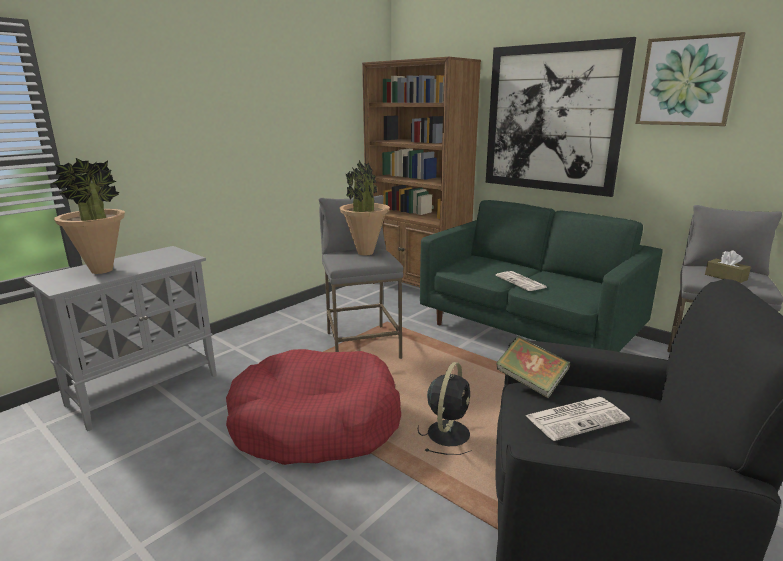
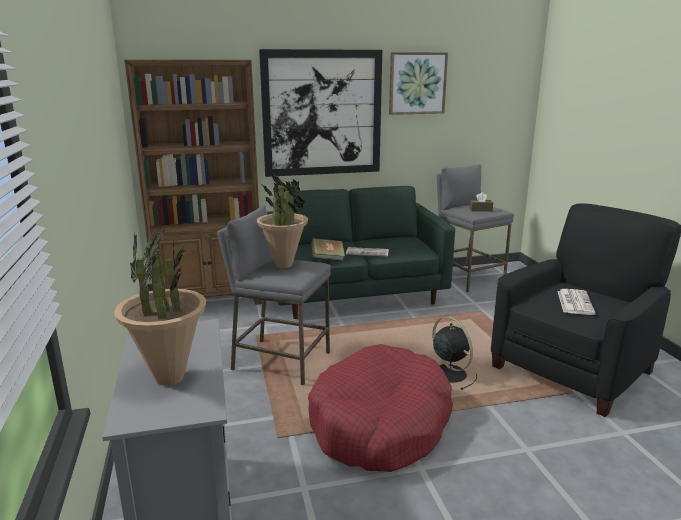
camera: 55 degrees left, 0 degrees up
(530, 383) = (528, 299): book -> book (328, 259)

